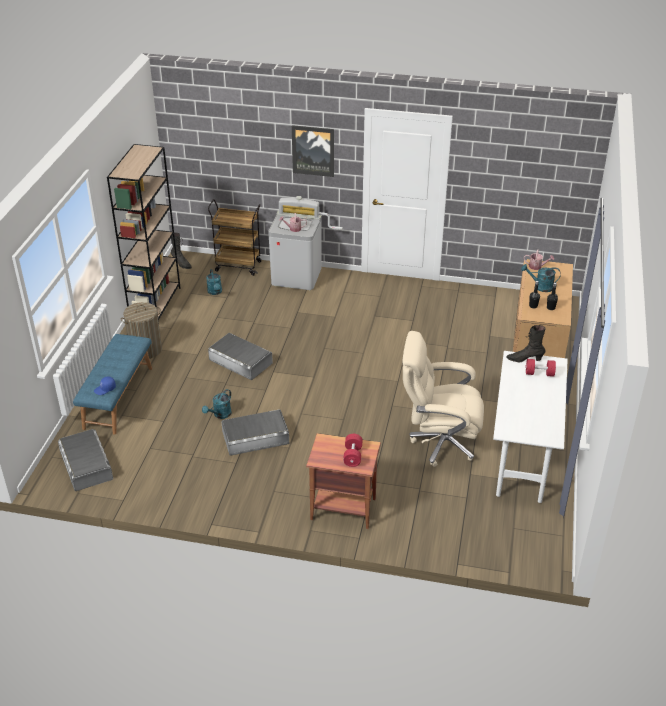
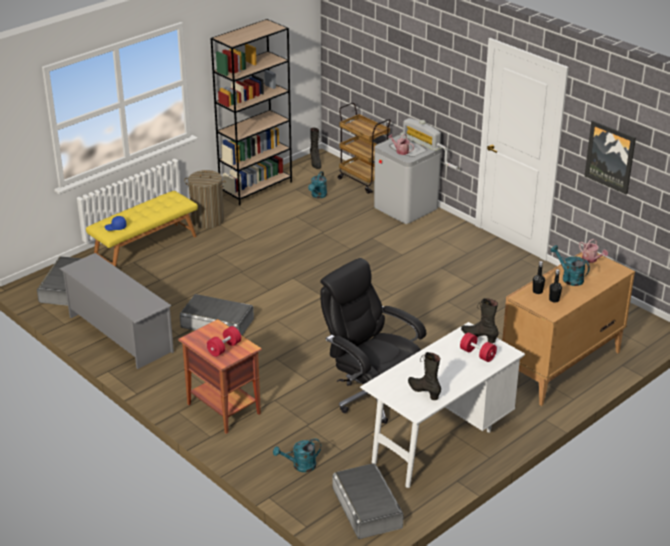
camera: 35 degrees right, 5 degrees down
(117, 397) = (145, 248): blue bench -> yellow bench
(183, 486) = (119, 334): none -> grey shoe rack
(220, 415) = (209, 293): turquoise watering can -> turquoise watering can (300, 466)
(240, 361) = (274, 259): grey storage box -> grey storage box (366, 507)
(313, 150) = (442, 73): picture -> picture (610, 156)
(439, 443) = (371, 397): beige office chair -> black office chair
(540, 420) = (424, 391): none -> black boot

